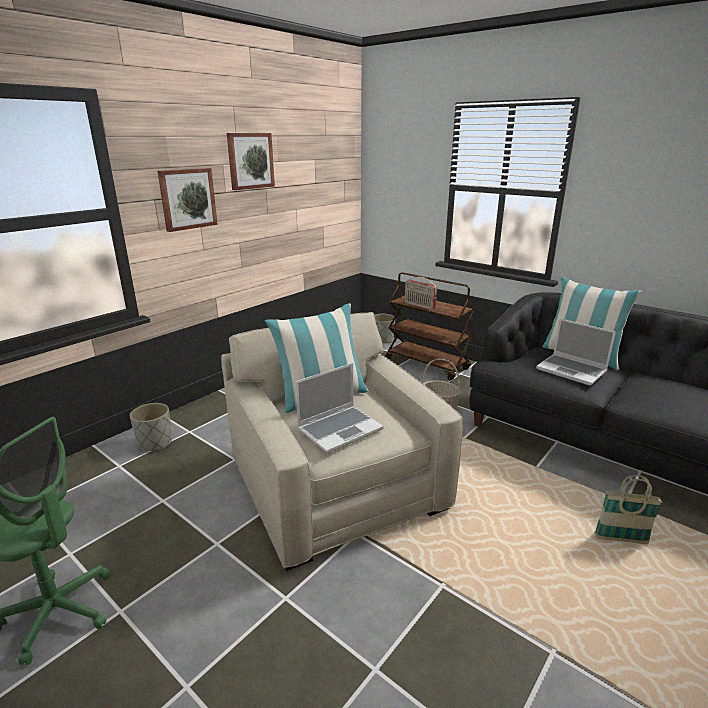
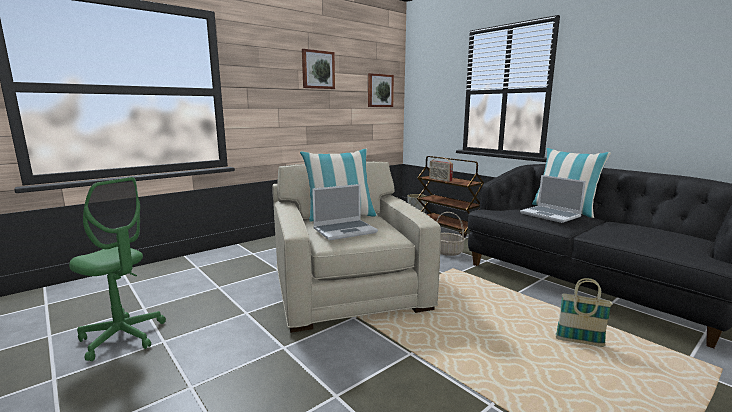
camera: 10 degrees right, 10 degrees down
(155, 443) = (226, 258): grey planter -> none
(187, 199) = (270, 90): picture -> picture (380, 90)

